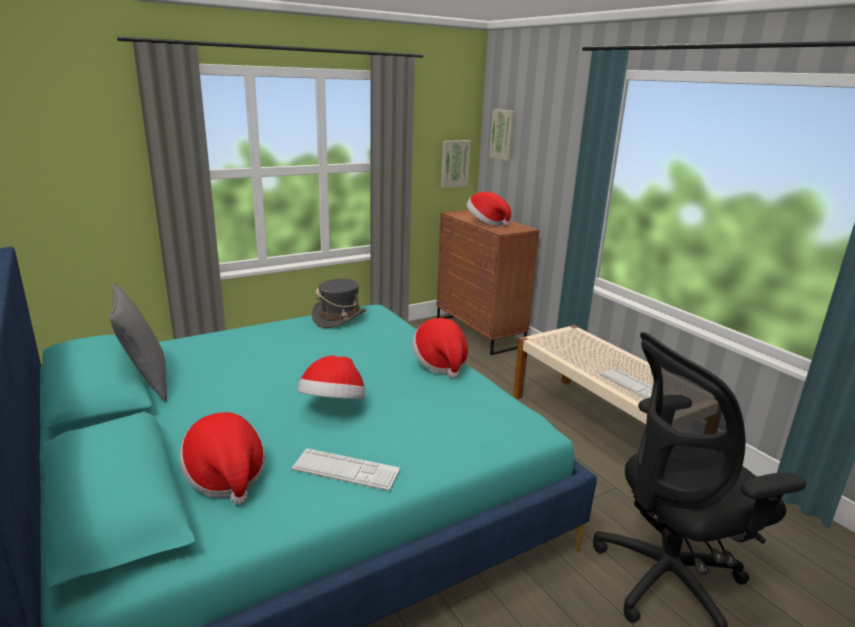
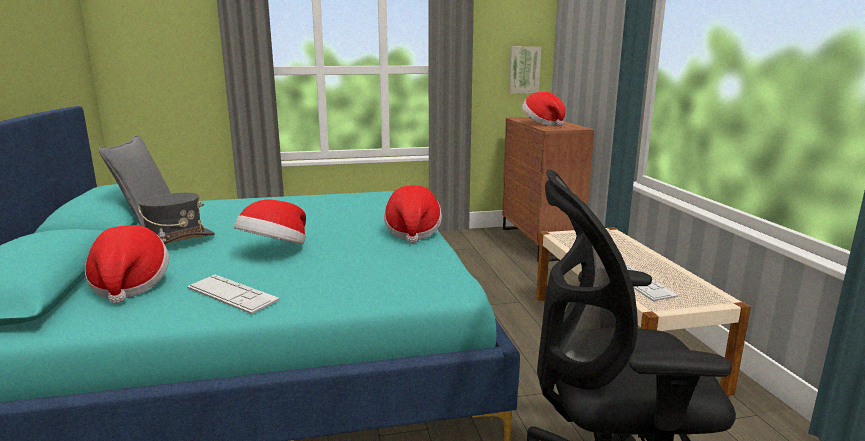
camera: 20 degrees right, 5 degrees down
(339, 317) = (356, 196): grey hat -> grey hat (175, 241)
(504, 134) = (570, 36): picture -> none

